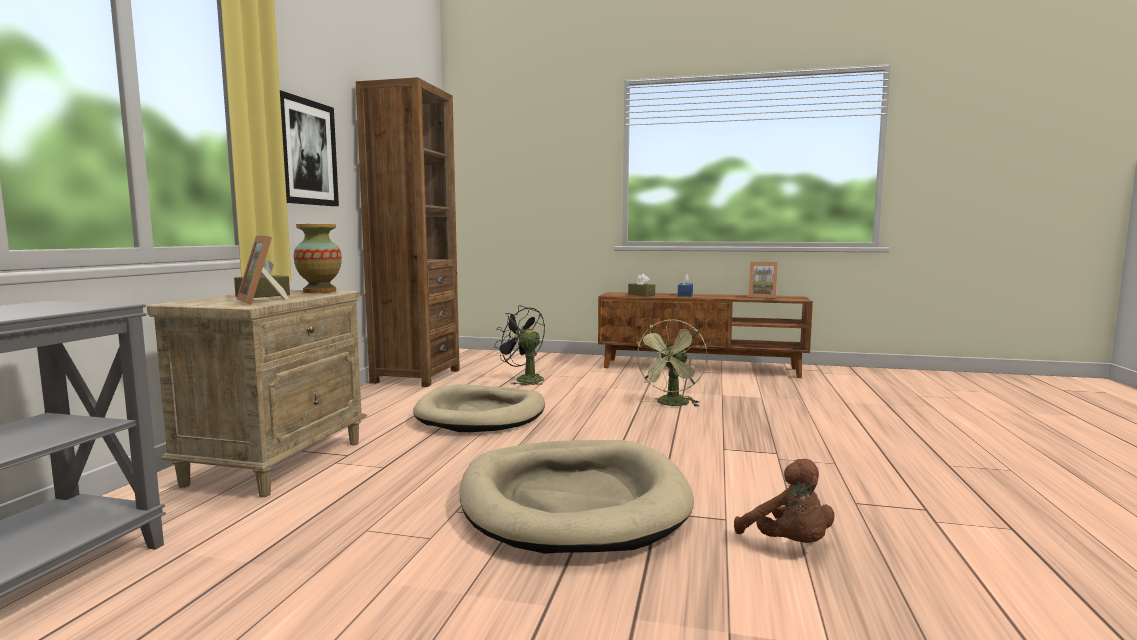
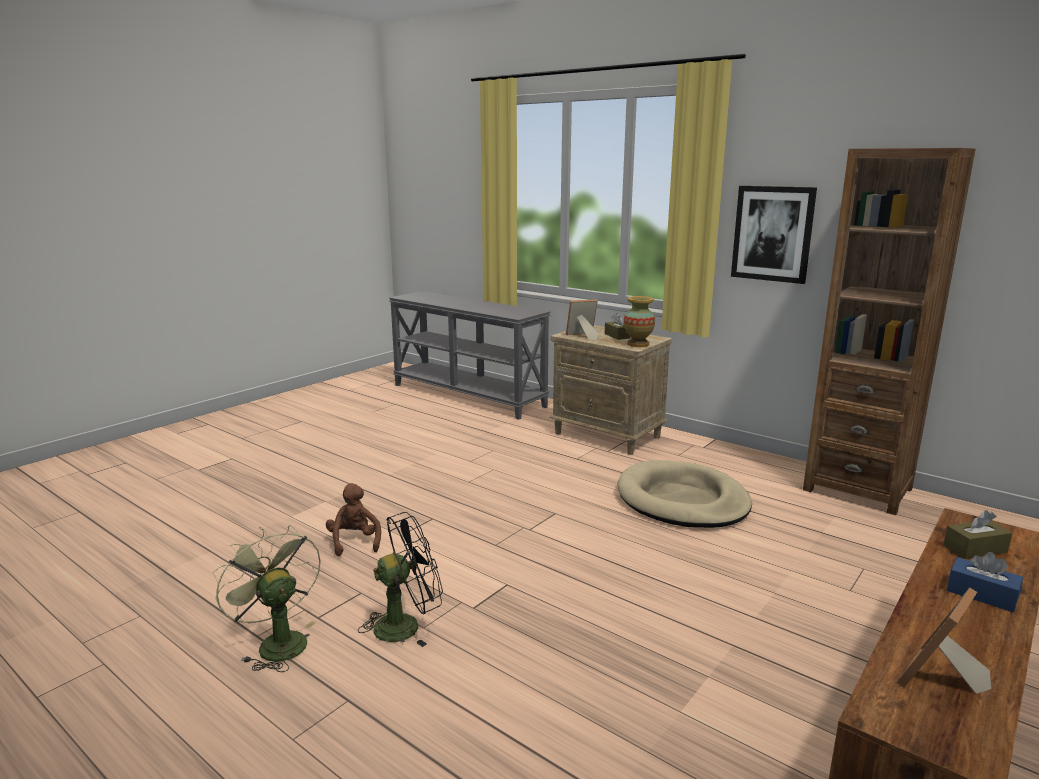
camera: 115 degrees right, 10 degrees up
(524, 379) = (834, 545): black fan -> black fan (406, 624)
(573, 501) = (472, 499): beige dog bed -> none
(672, 404) = (672, 611): green fan -> green fan (276, 642)
(788, 544) = (354, 542): brown plush toy -> brown plush toy turned 75 degrees clockwise

